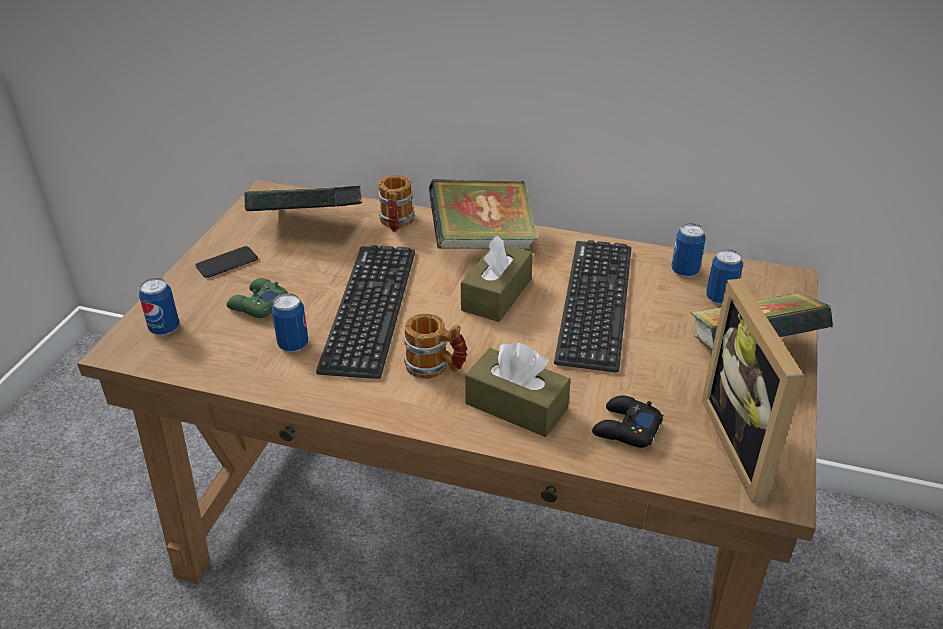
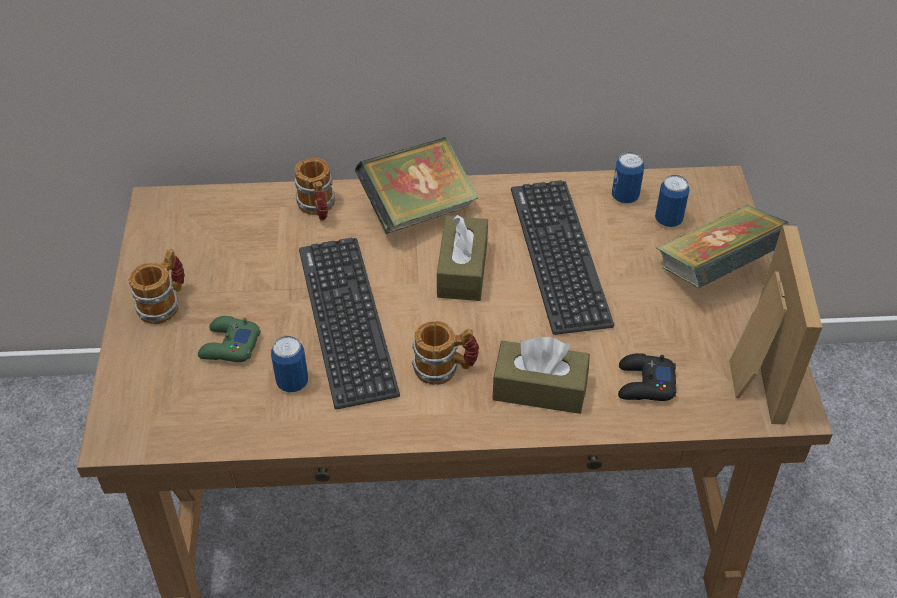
camera: 20 degrees left, 10 degrees up
(164, 328) = (146, 401): can -> none
(227, 263) = (165, 303): phone -> mug
(307, 225) = (225, 234): book -> none
(748, 446) = (752, 371): picture frame -> picture frame turned 150 degrees counterclockwise

